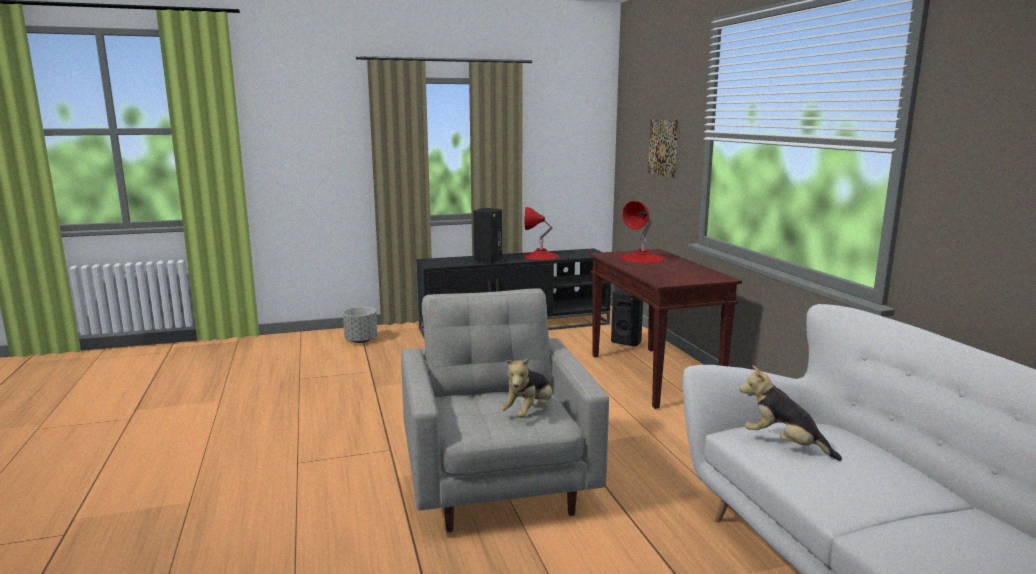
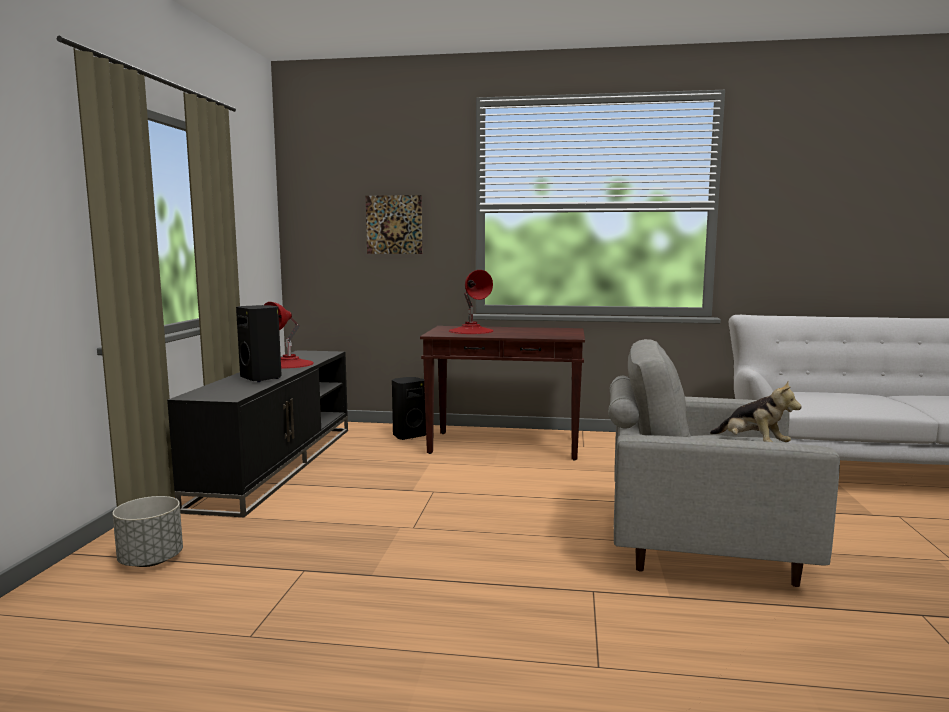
camera: 65 degrees left, 5 degrees down
(784, 444) = (818, 402): plush toy -> none

